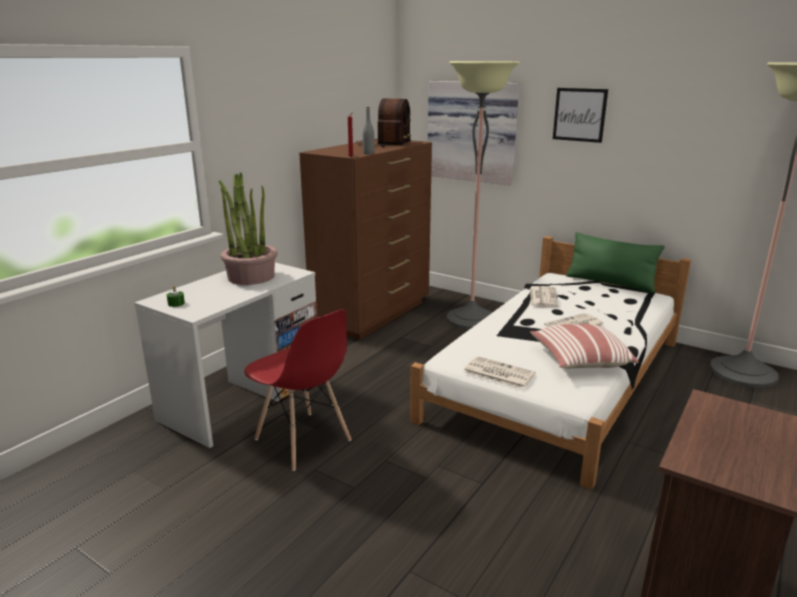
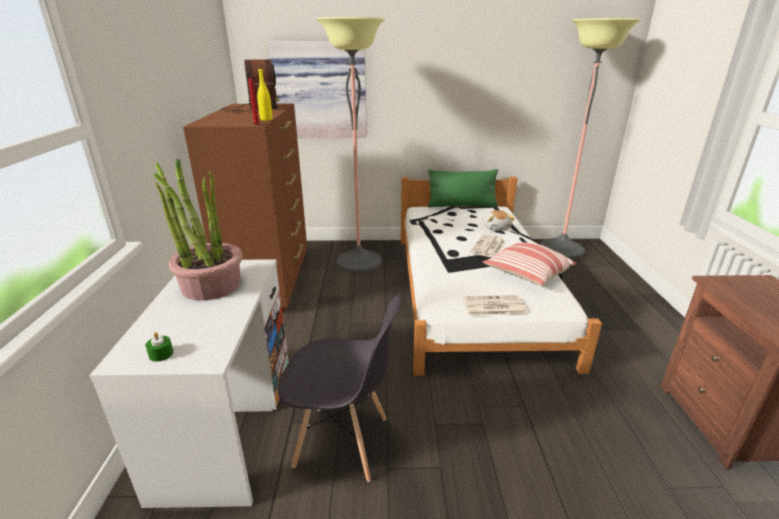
camera: 35 degrees left, 5 degrees up
(303, 440) = (343, 442): red chair -> grey chair
(368, 153) = (266, 119): grey bottle -> yellow bottle
(543, 297) = (437, 229): newspaper -> none
(579, 115) = (421, 68): picture -> none
(615, 312) = (496, 228): none -> plush toy

